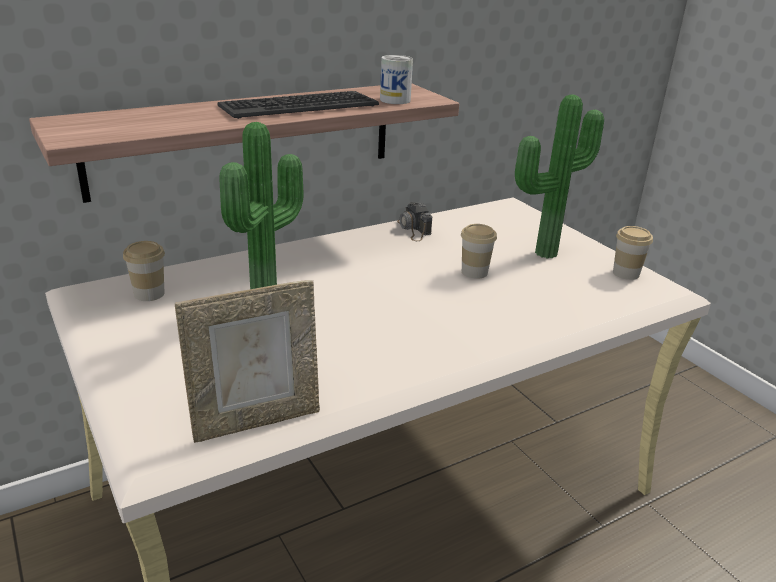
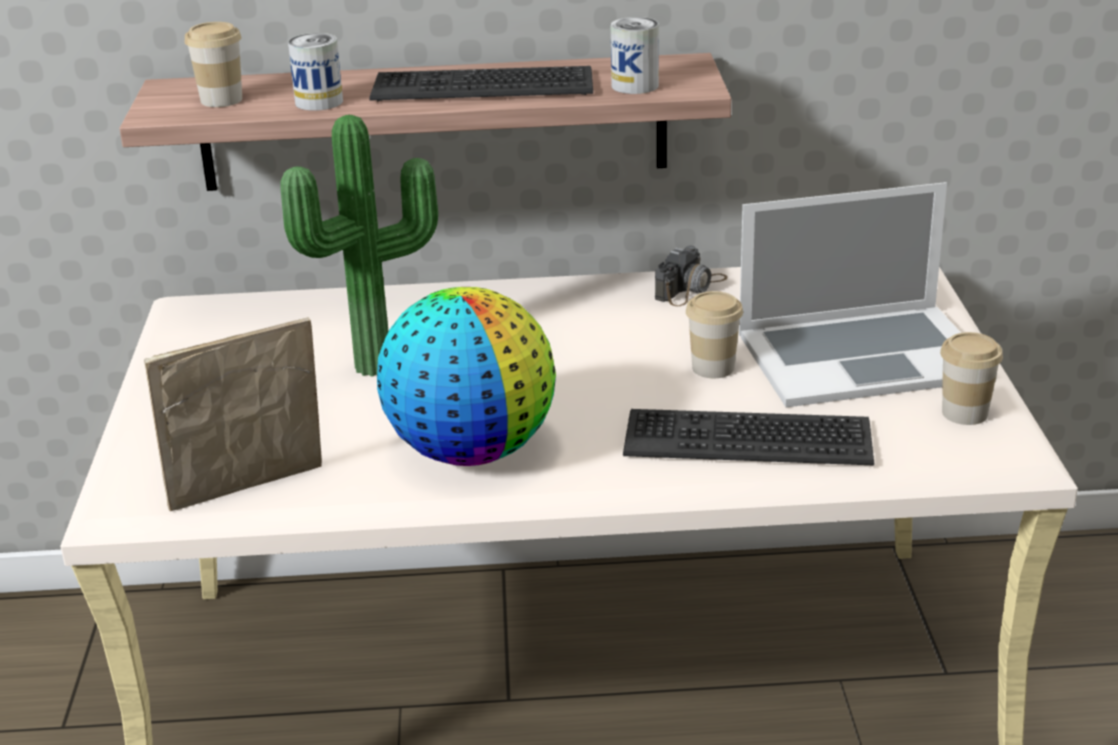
camera: 30 degrees right, 0 degrees up
(149, 294) = (256, 322): cup -> cup (221, 100)
(194, 122) = (319, 102): none -> can
(256, 420) = (249, 493): picture frame -> picture frame turned 150 degrees clockwise
(386, 353) = (471, 451): none -> globe
(413, 229) = (691, 288): camera -> camera turned 150 degrees counterclockwise
(538, 309) = (748, 438): none -> keyboard
(542, 251) = (862, 355): potted plant -> laptop

